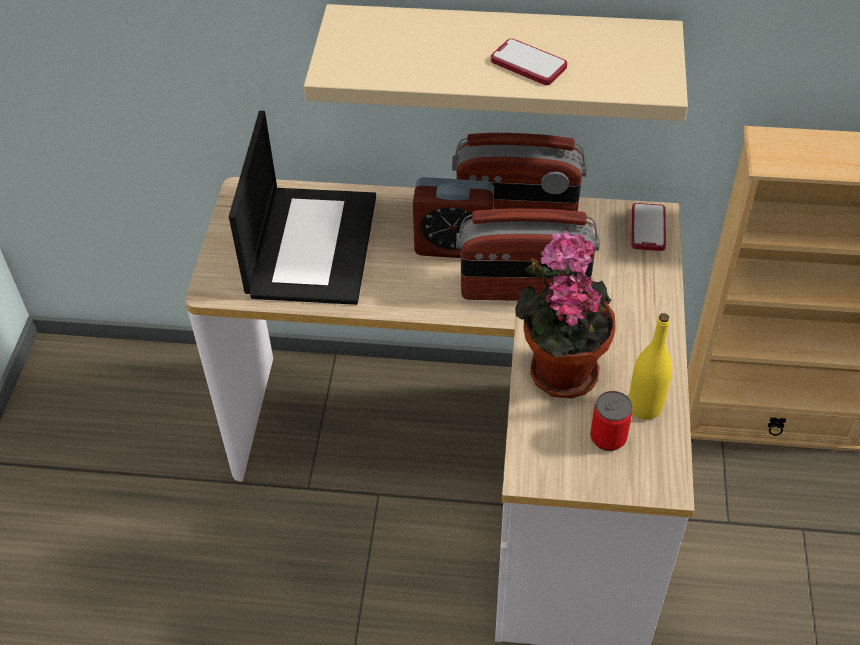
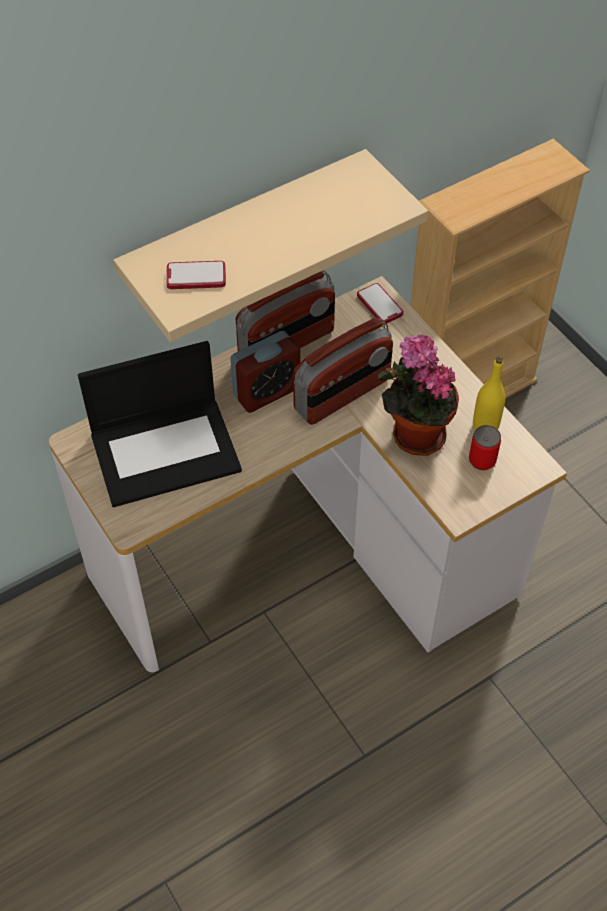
camera: 40 degrees left, 5 degrees up
(311, 244) = (166, 450): laptop -> laptop turned 105 degrees clockwise
(528, 64) = (303, 232): phone -> phone (196, 276)

